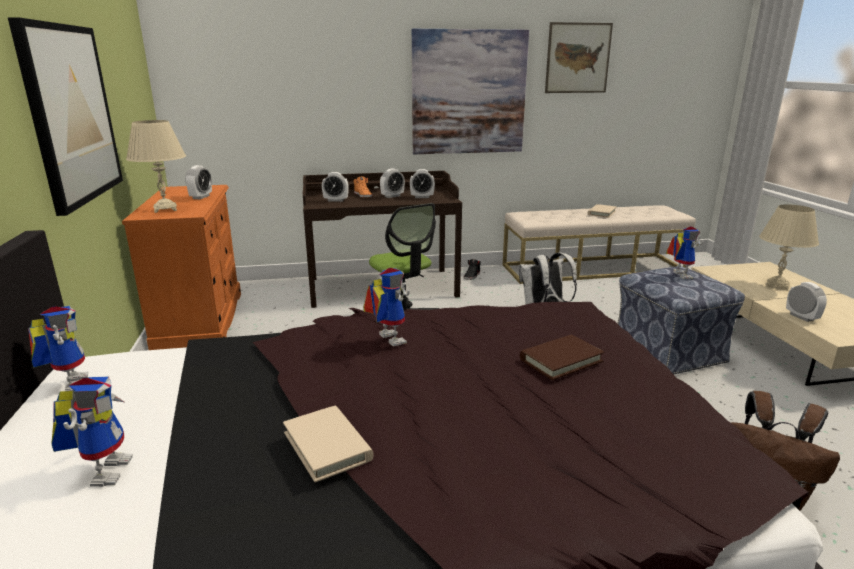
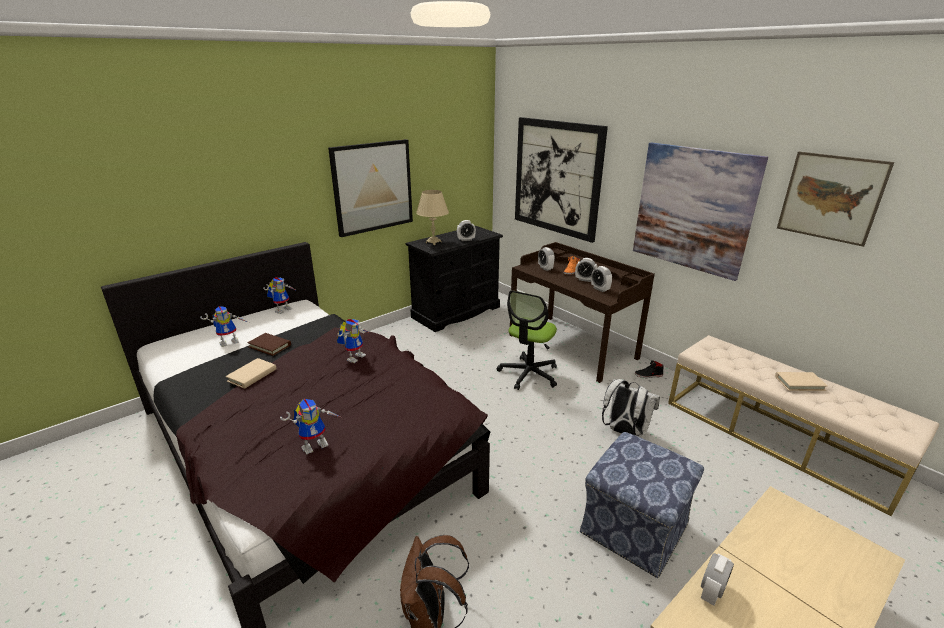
camera: 60 degrees right, 5 degrees up
(201, 320) = (456, 312): orange dresser -> black dresser
(285, 91) = (557, 178): none -> picture
(561, 360) = (363, 416): brown book -> brown book (270, 346)
(678, 275) = (656, 462): toy robot -> toy robot (316, 443)
(777, 285) = (803, 568): beige table lamp -> none

